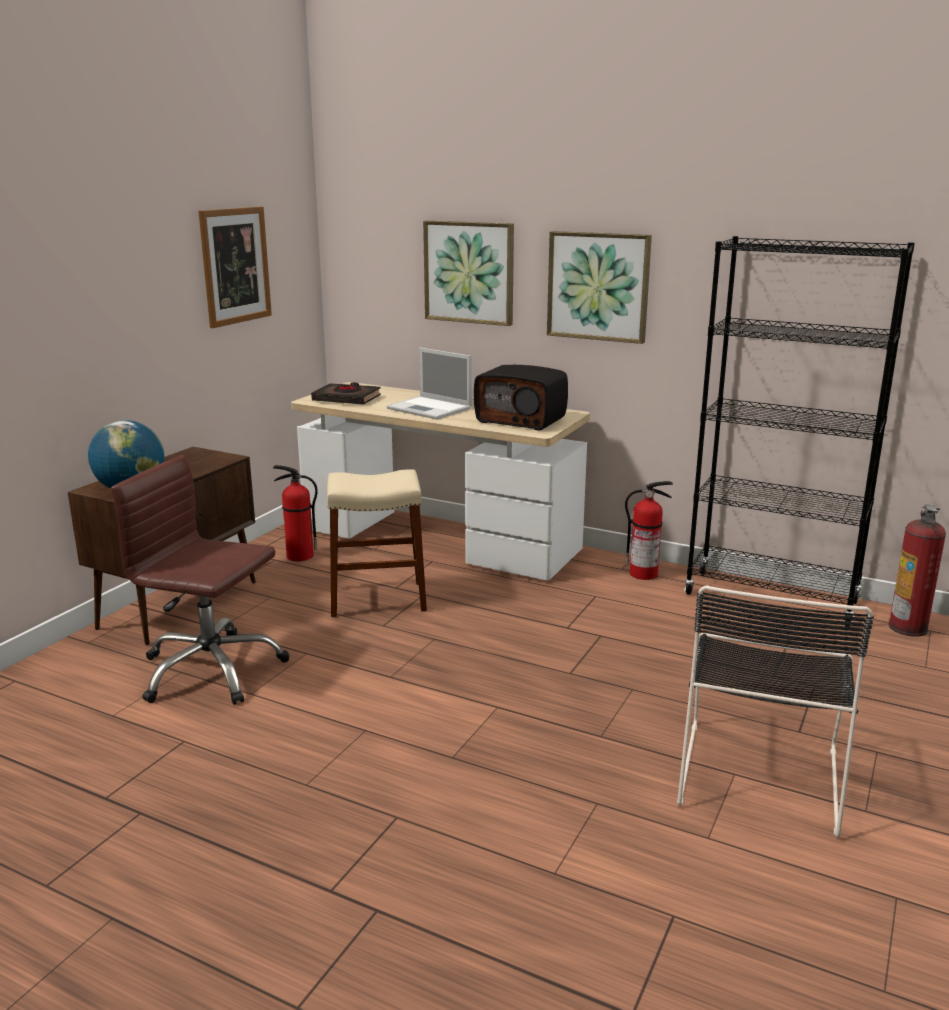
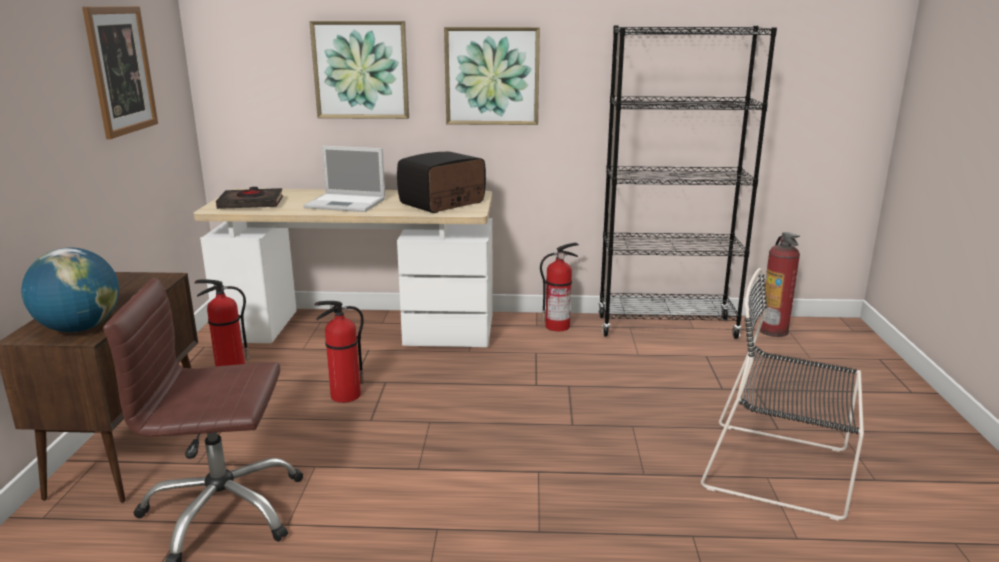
camera: 25 degrees left, 0 degrees up
(377, 599) = (344, 396): beige stool -> fire extinguisher
(522, 420) = (443, 203): radio -> radio turned 135 degrees clockwise
(760, 772) = (782, 470): black chair -> black chair turned 120 degrees clockwise

